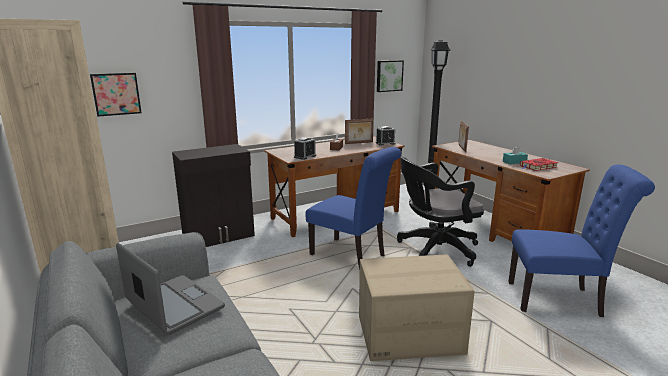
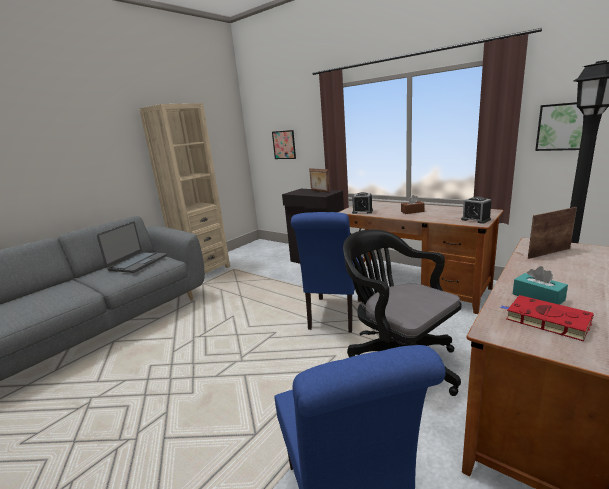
camera: 70 degrees right, 0 degrees up
(359, 143) = (451, 212): picture frame -> picture frame (319, 191)
(409, 335) = (214, 380): cardboard box -> none

